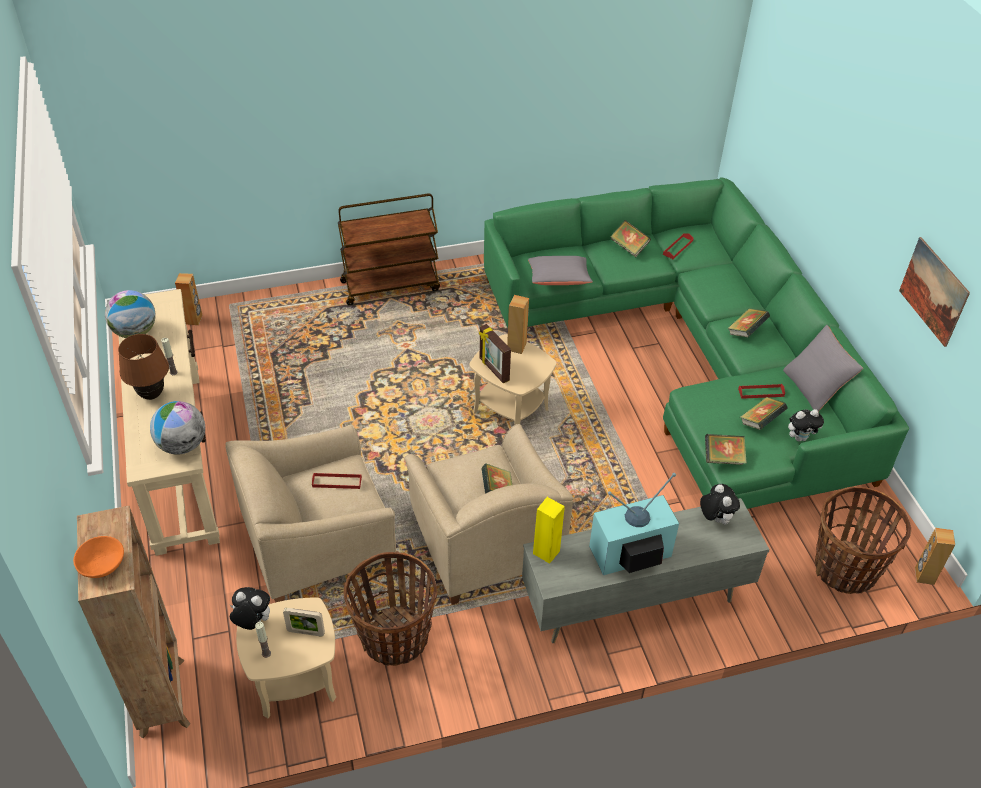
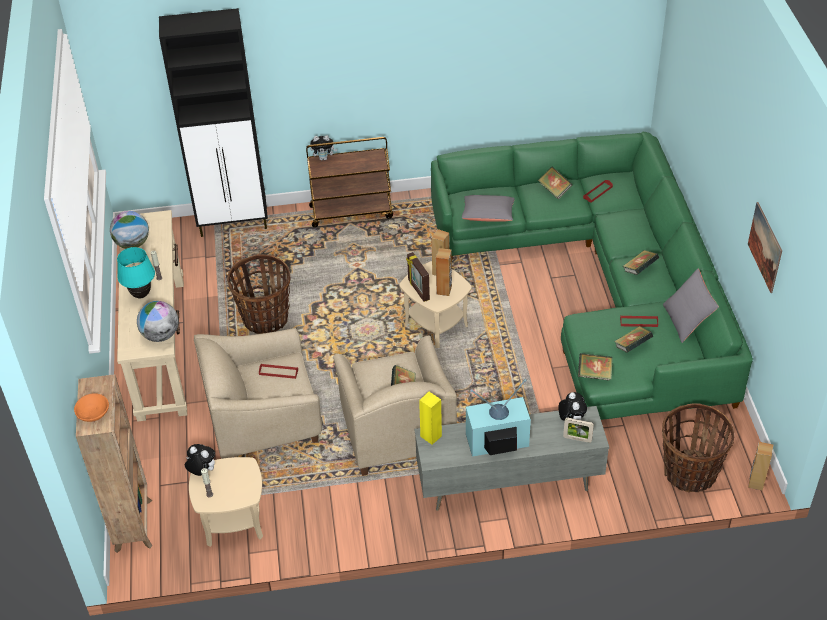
camera: 10 degrees right, 0 degrees up
(151, 395) = (141, 295): brown table lamp -> turquoise table lamp
(194, 319) = (184, 233): brown speaker -> brown speaker (444, 290)
(253, 306) = (234, 224): none -> black cabinet
(306, 632) = (240, 482): picture frame -> picture frame (577, 439)
(394, 638) = (313, 497): basket -> basket (265, 319)
(800, 437) = (663, 361): plush toy -> plush toy (324, 158)

